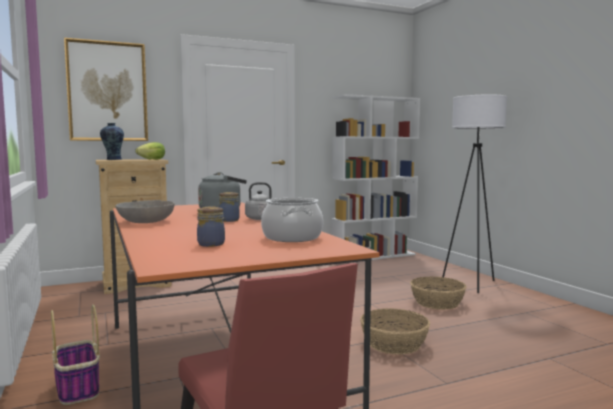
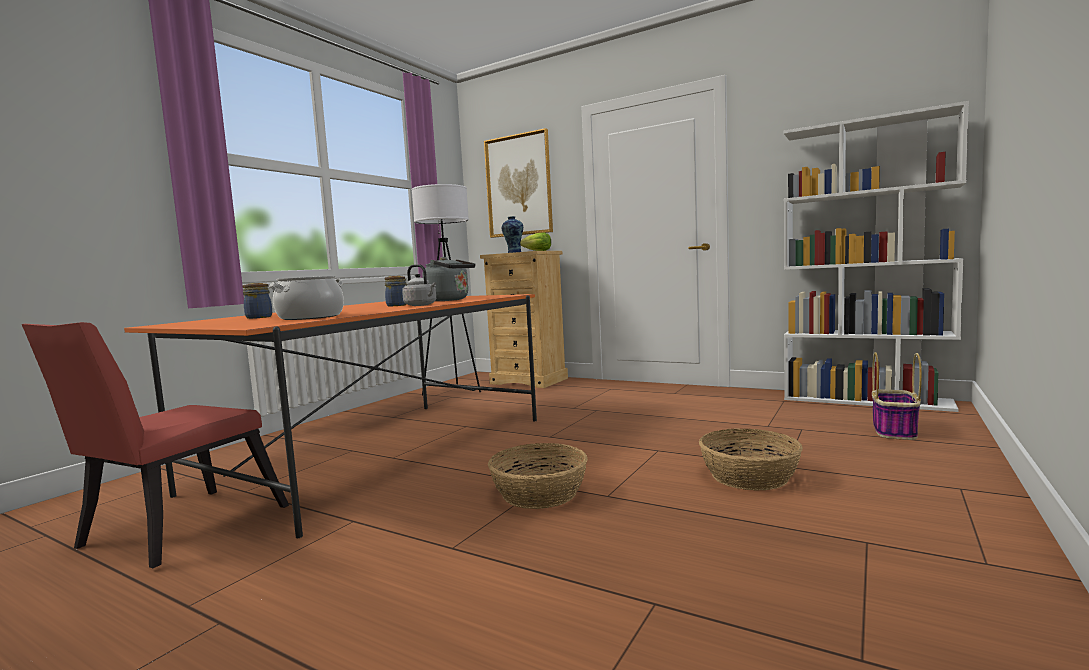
camera: 55 degrees right, 0 degrees up
(77, 388) = (310, 436): basket -> basket (894, 430)
(145, 221) = (362, 304): grey bowl -> none
(471, 284) = (914, 474): white floor lamp -> white floor lamp (454, 390)

